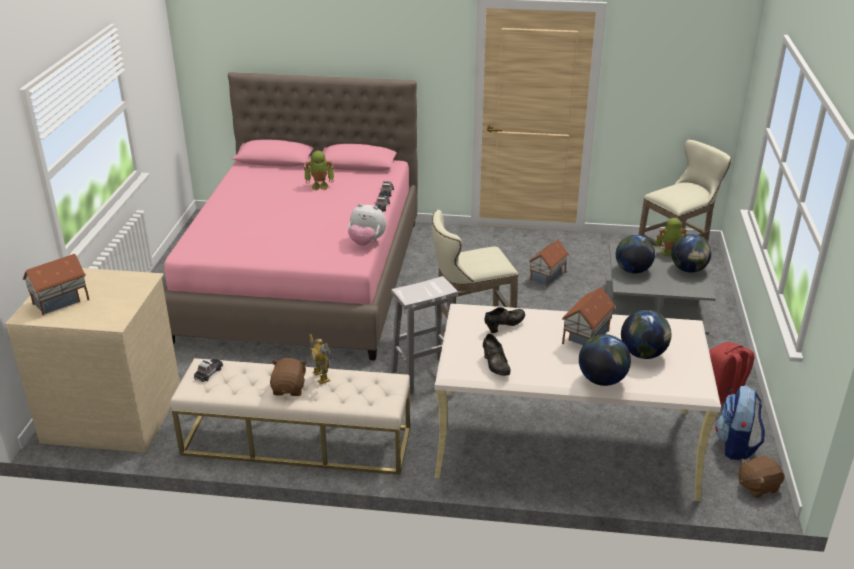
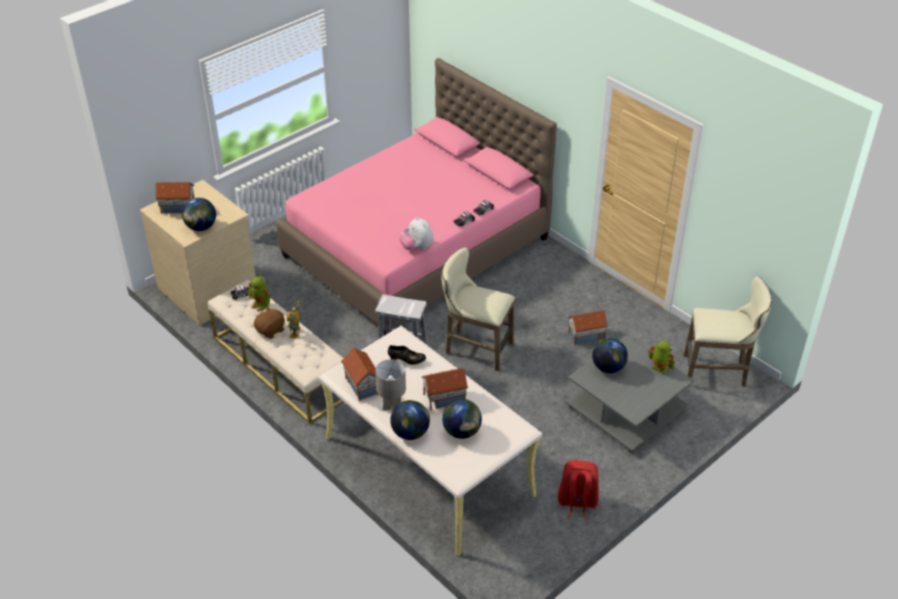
camera: 40 degrees right, 10 degrees up
(320, 186) = (447, 181): toy robot -> toy robot (261, 305)
(495, 366) = (363, 385): black shoe -> toy house
(552, 369) = (392, 408): none -> grey table lamp
(688, 270) = (652, 391): globe -> globe (201, 227)
(736, 446) = (535, 540): backpack -> none
(757, 486) = (508, 572): brown plush toy -> none

